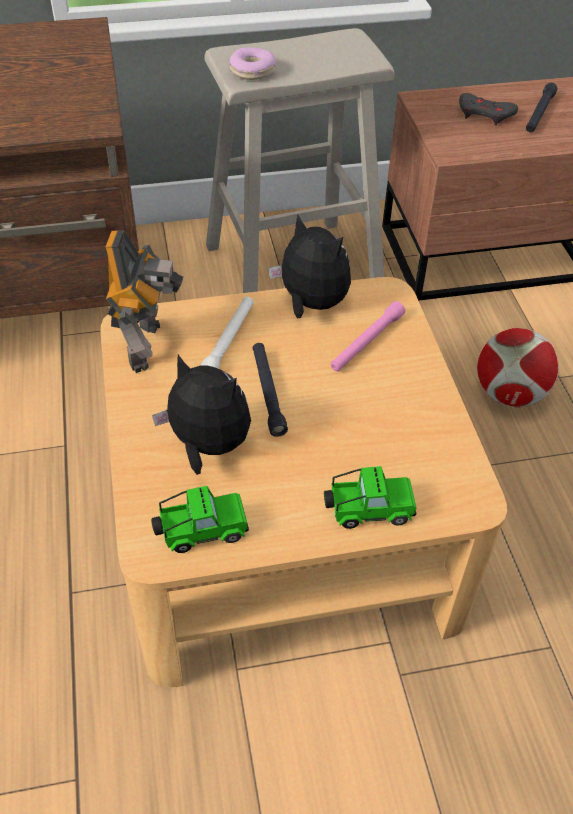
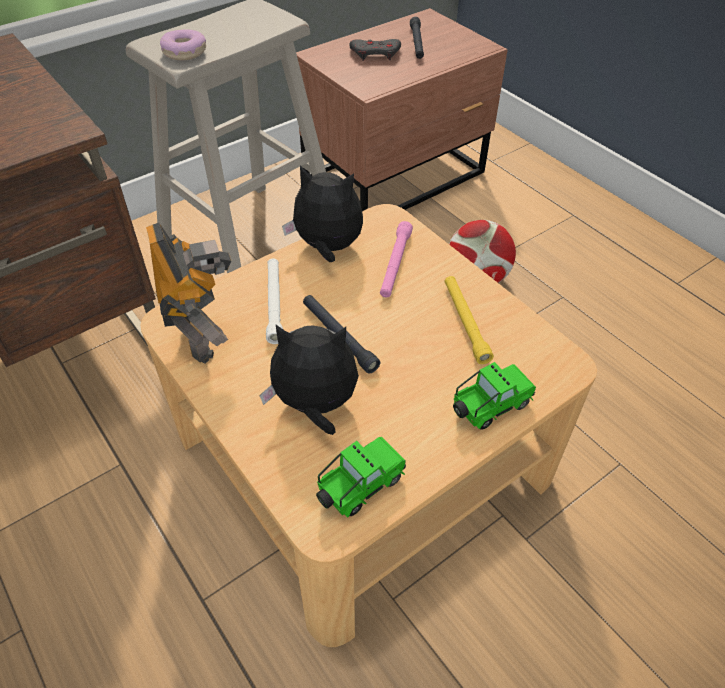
camera: 25 degrees left, 0 degrees up
(399, 423) = (465, 322): none -> yellow flashlight

